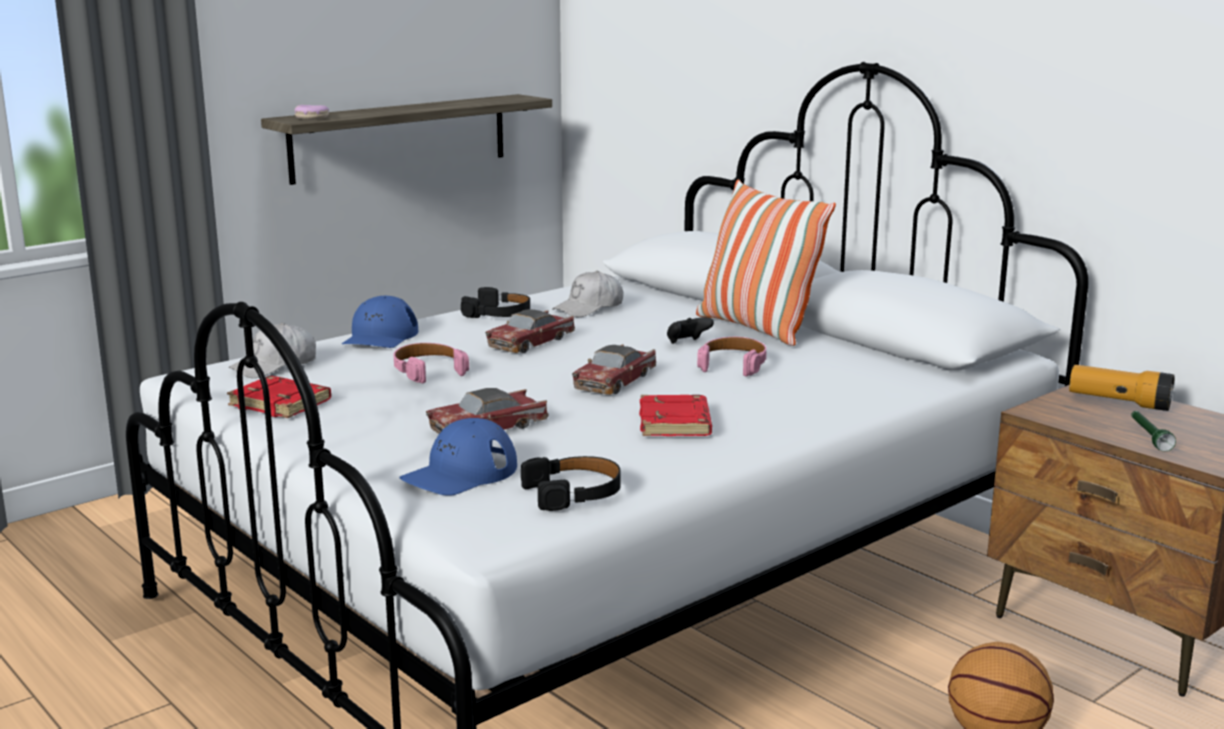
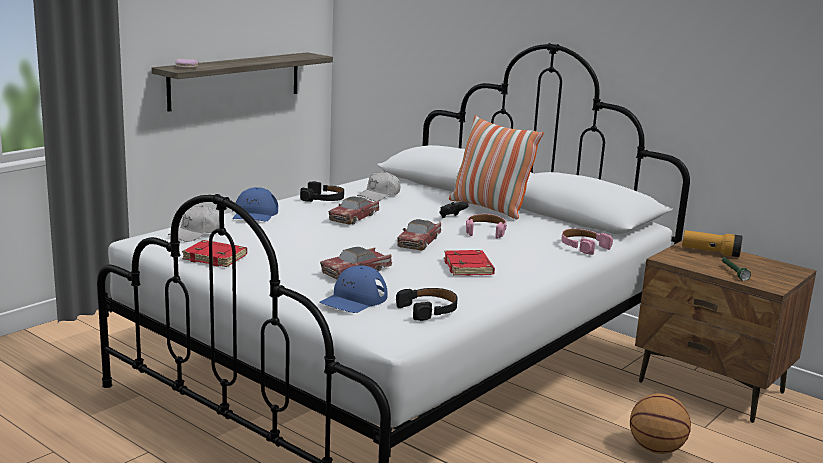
camera: 10 degrees left, 0 degrees up
(428, 370) = (298, 236): pink headphones -> pink headphones (583, 246)

